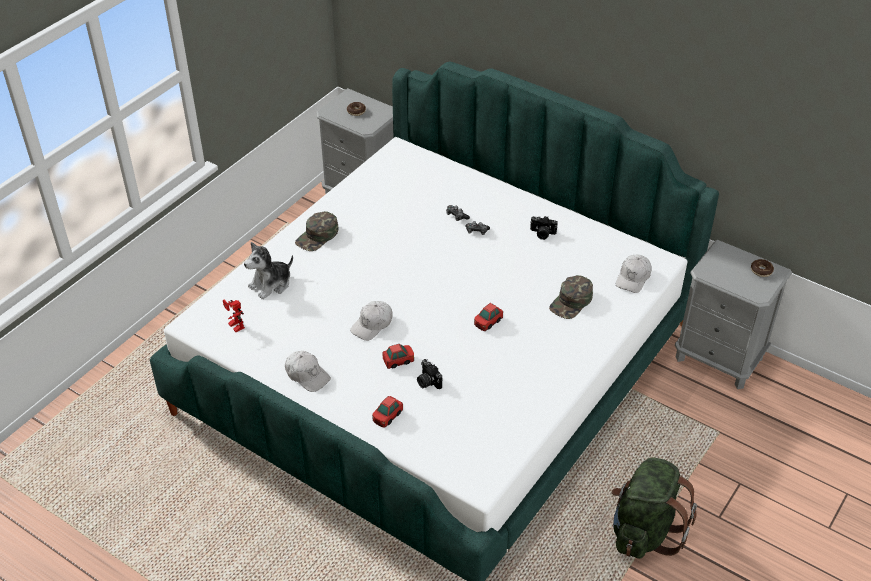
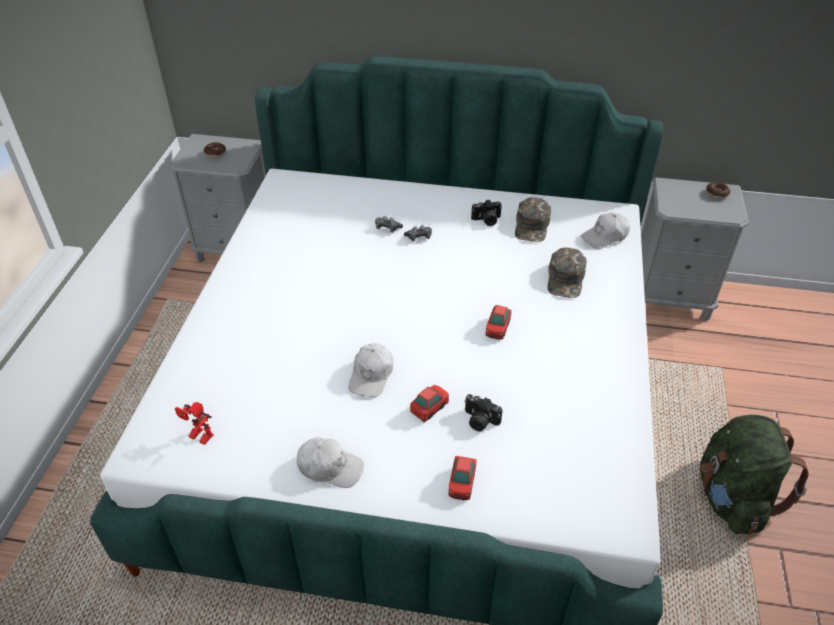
camera: 25 degrees left, 0 degrees up
(271, 284) = (218, 368): plush toy -> none
(317, 236) = (244, 294): green cap -> green cap (532, 226)
(633, 278) = (605, 236): white cap -> white cap turned 60 degrees clockwise

